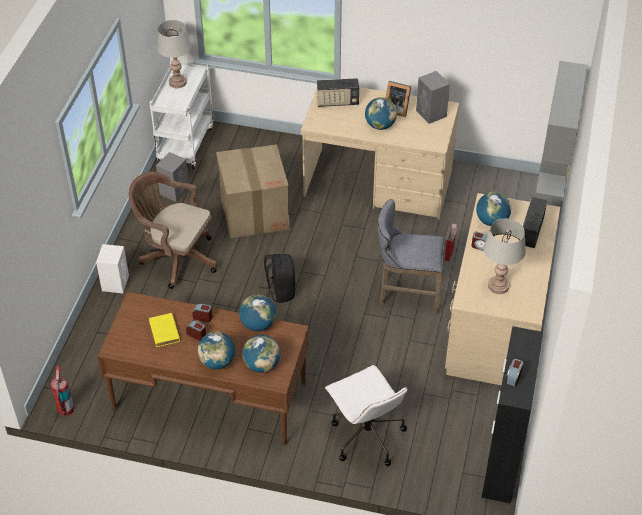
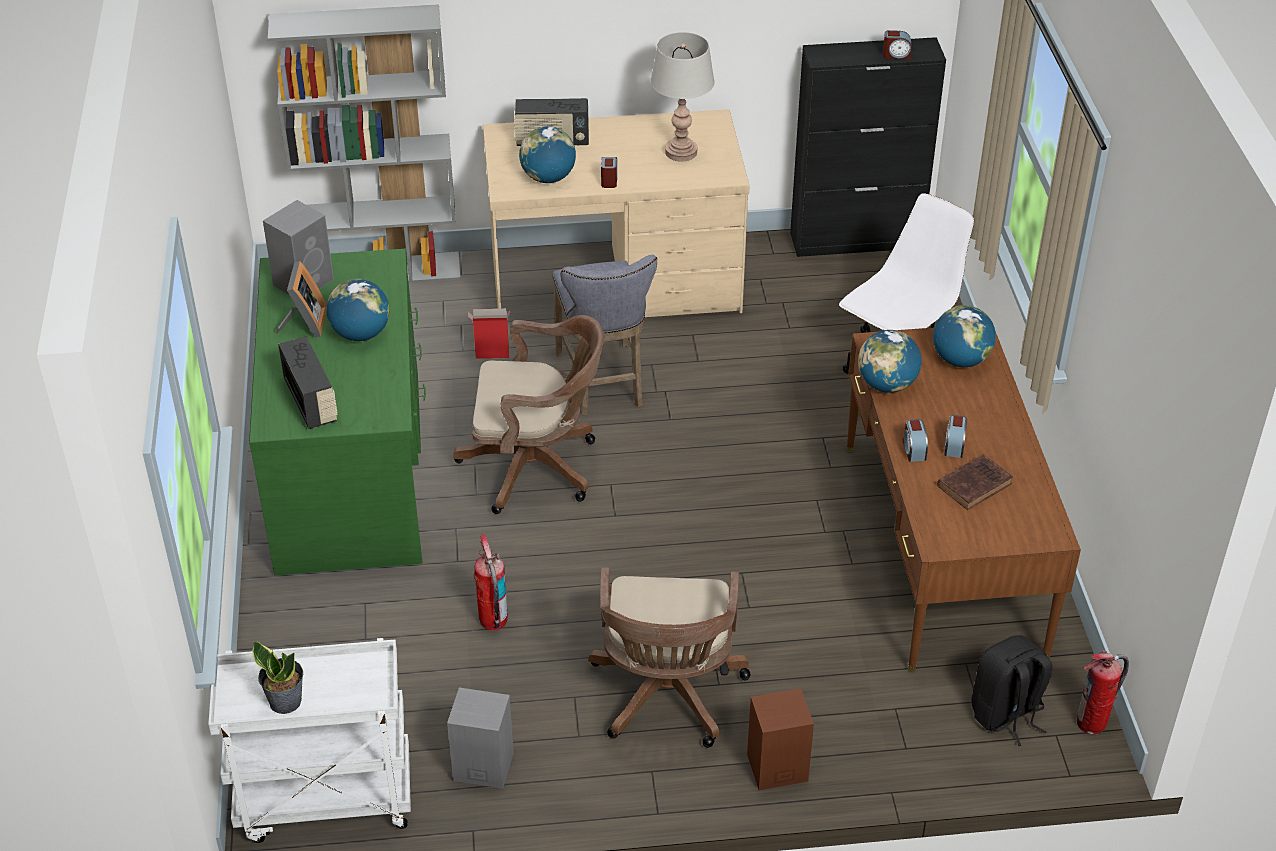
camera: 110 degrees left, 5 degrees down
(115, 282) = (775, 768): white speaker -> brown speaker
(164, 332) = (975, 484): yellow book -> brown book
(177, 82) = (285, 701): grey table lamp -> potted plant
(217, 362) = (989, 407): globe -> none
(254, 212) = (493, 621): cardboard box -> fire extinguisher
(280, 291) = (675, 529): black backpack -> black backpack (1006, 714)
(350, 251) = (537, 467): none -> brown office chair
(378, 184) = (351, 472): beige desk -> green desk

